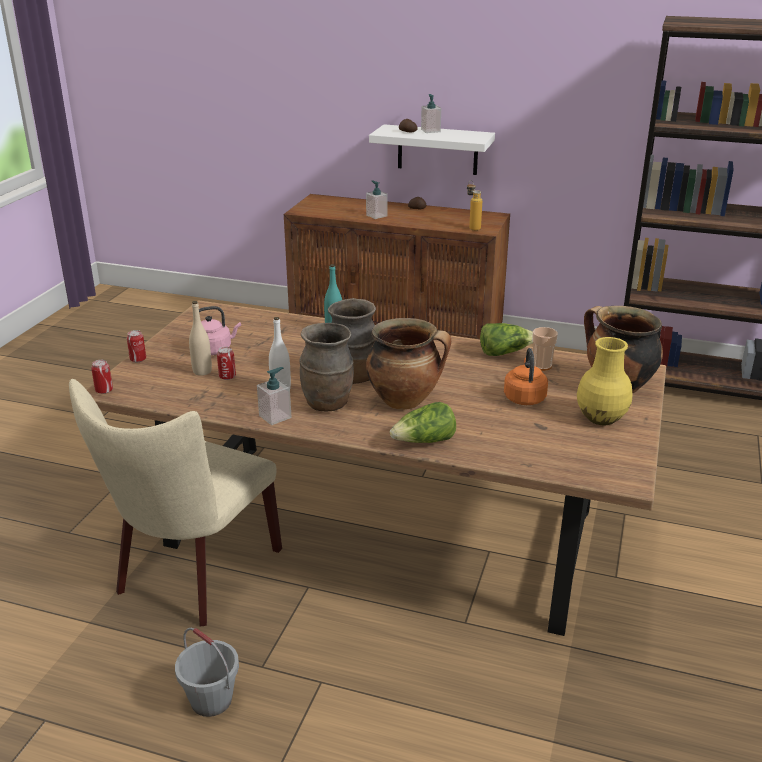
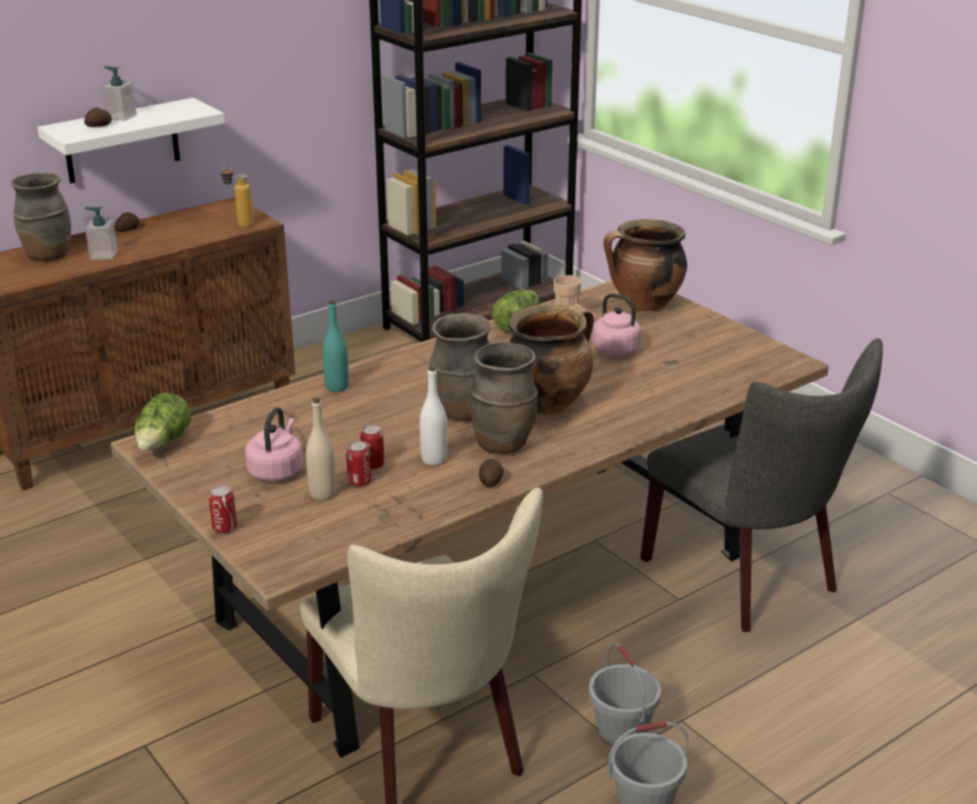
camera: 55 degrees left, 0 degrees up
(104, 390) = (278, 573): can -> can (373, 465)
(275, 416) = (491, 481): soap dispenser -> potato
(281, 657) = (622, 733): none -> grey bucket
(355, 206) = (47, 256): none -> brown vase
(424, 441) = (636, 421): lettuce -> lettuce (163, 443)
(524, 397) = (613, 349): orange kettle -> pink kettle
(535, 651) = (749, 579): none -> grey chair
(600, 418) = (688, 333): yellow vase -> none

